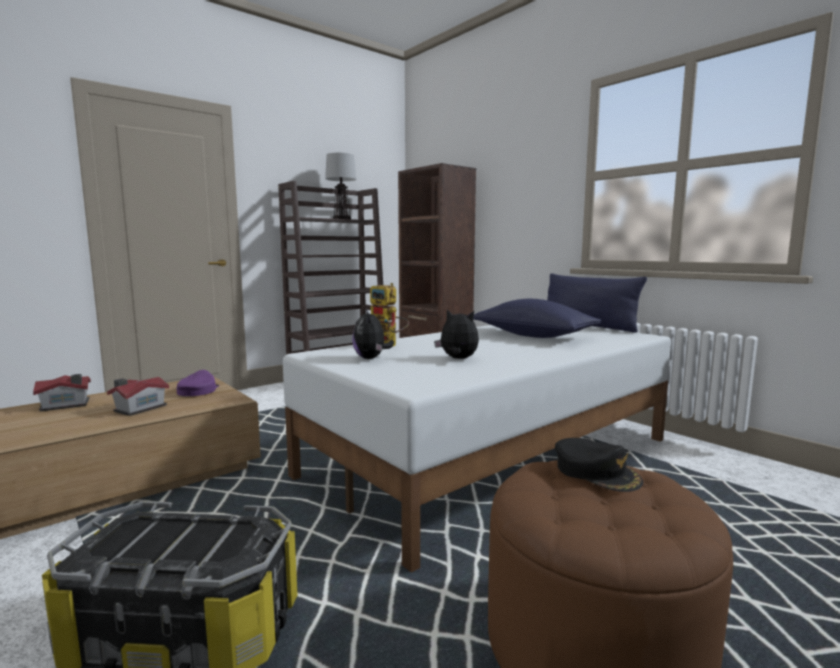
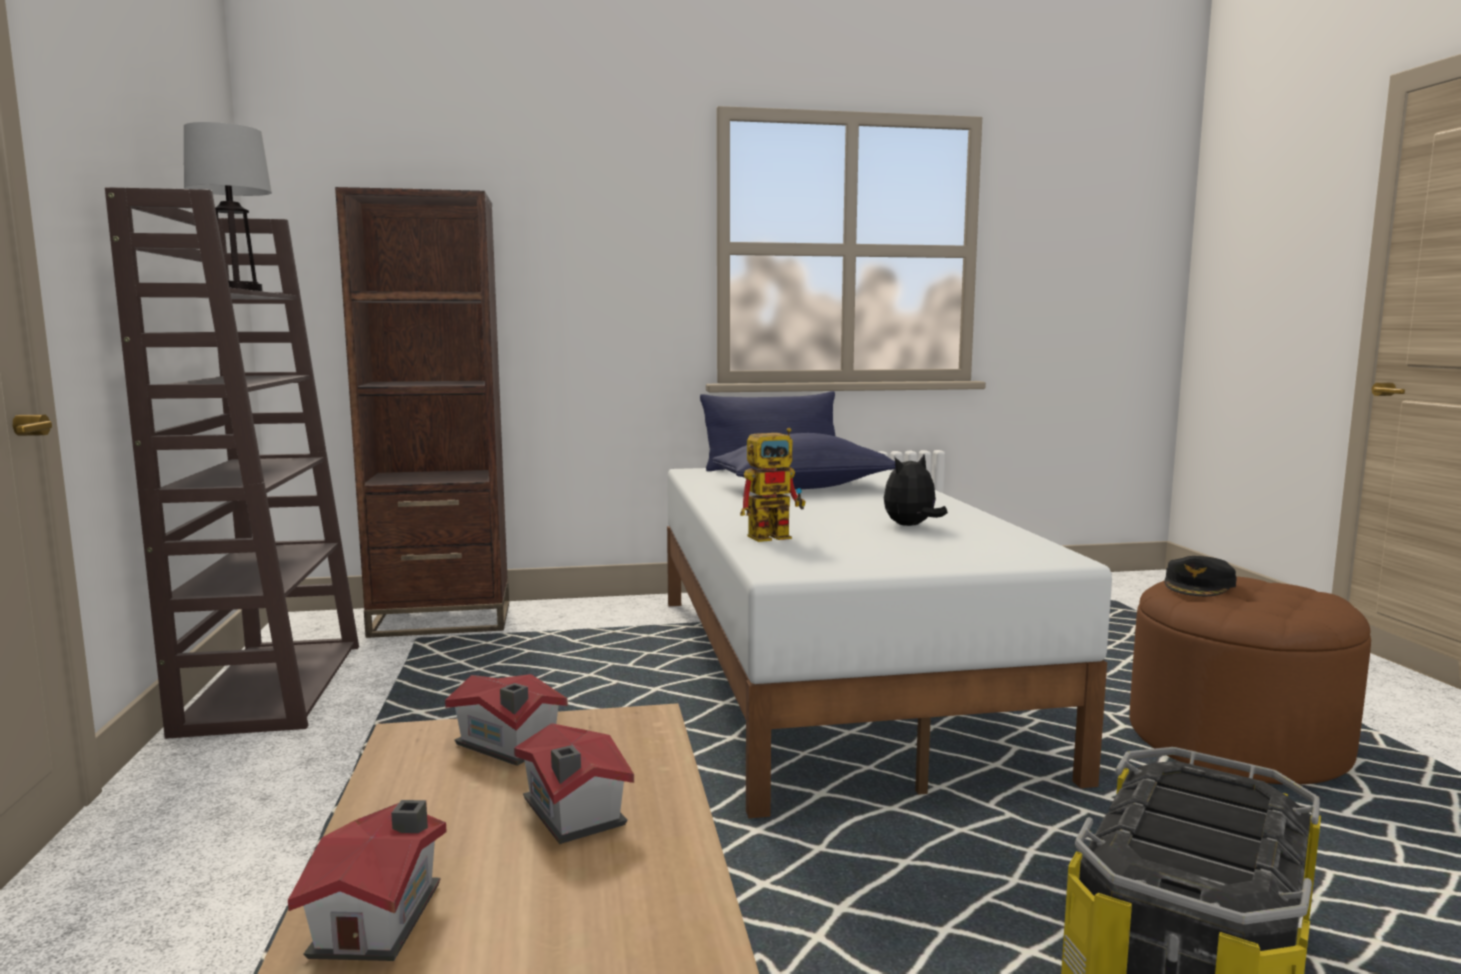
camera: 60 degrees left, 0 degrees up
(198, 390) = (508, 745): purple cap -> toy house
(371, 358) = (859, 551): plush toy -> none
(596, 472) = (1199, 585): black cap -> black cap turned 135 degrees clockwise

